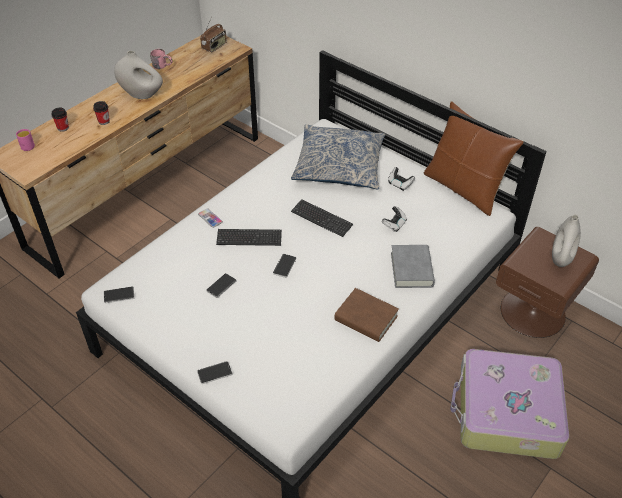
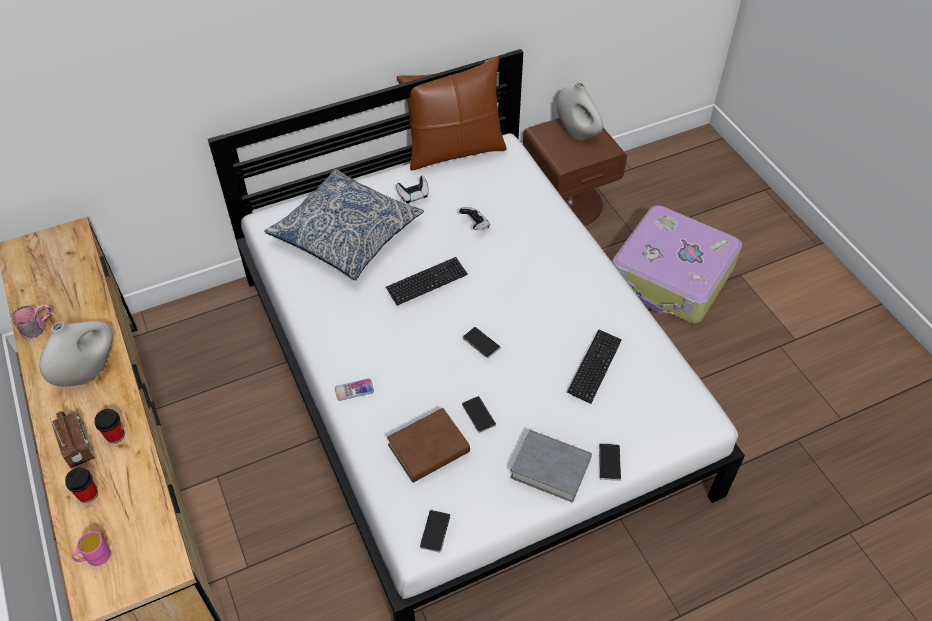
camera: 65 degrees left, 5 degrees up
(214, 47) = (45, 254): radio -> radio (79, 447)
(249, 238) = (415, 361): keyboard -> keyboard (594, 367)
(366, 318) = (594, 301): brown book -> brown book (428, 449)
(411, 269) = (547, 238): grey book -> grey book (550, 468)

